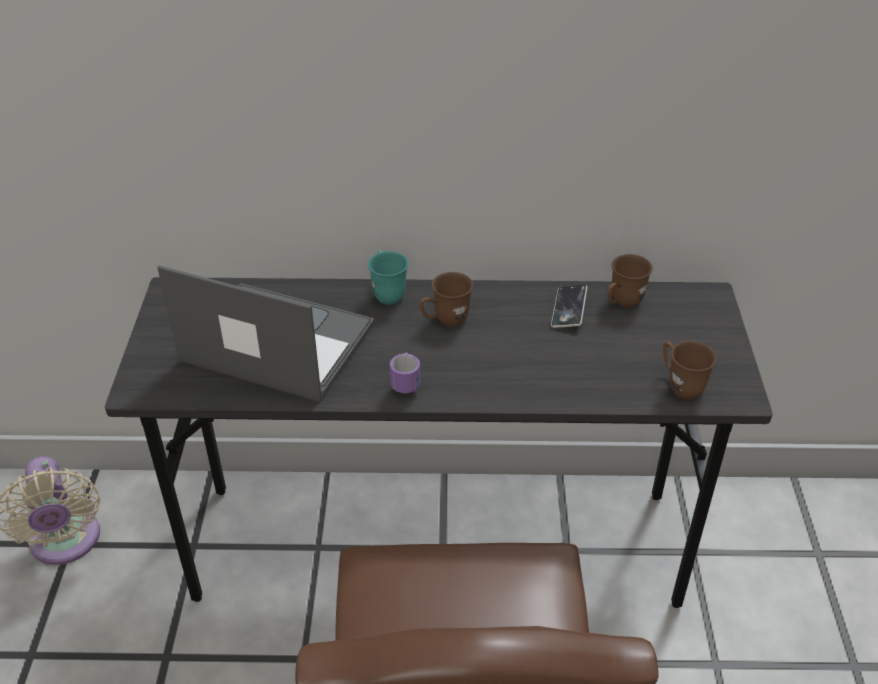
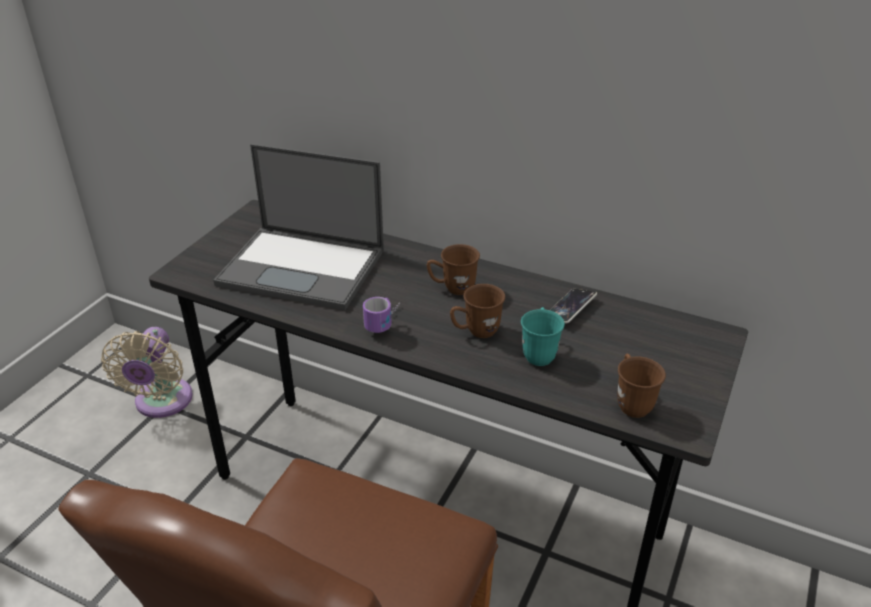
camera: 25 degrees right, 5 degrees down
(275, 342) = (304, 267): laptop -> laptop turned 150 degrees clockwise
(387, 292) = (420, 254): turquoise mug -> turquoise mug (539, 352)
(622, 302) = (624, 317): brown mug -> brown mug (475, 331)

